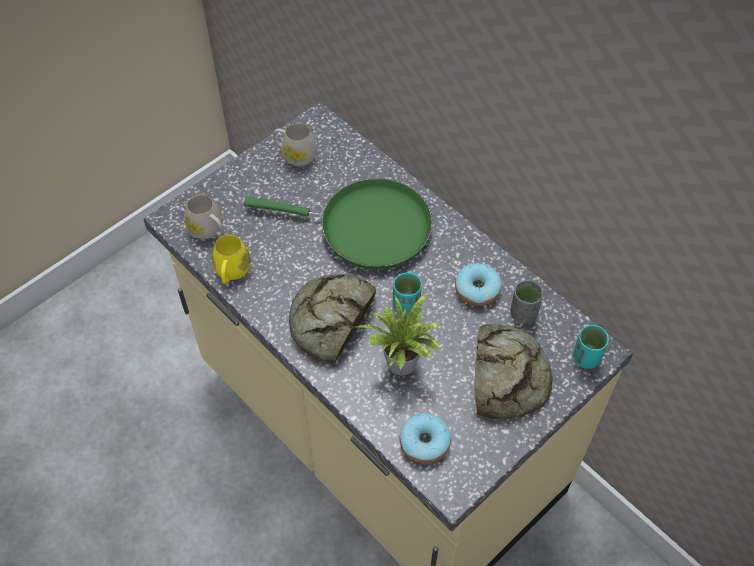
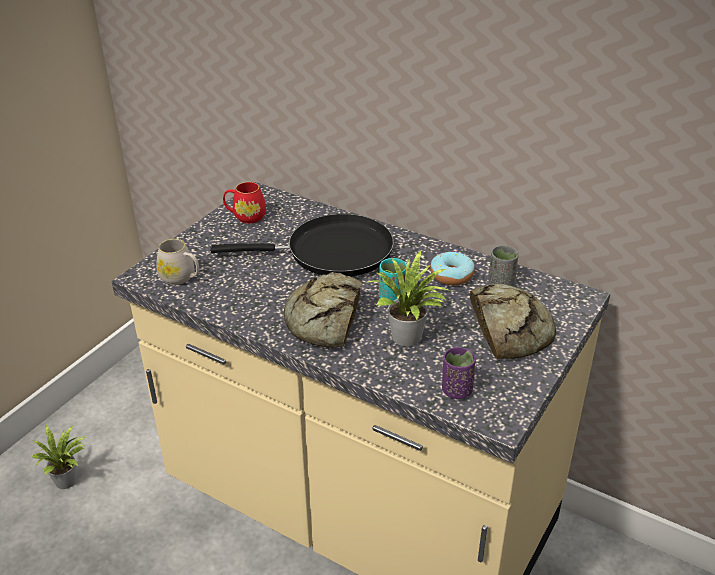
camera: 15 degrees left, 20 degrees down
(118, 334) = (69, 481): none -> potted plant
(231, 272) = (214, 303): yellow mug -> none
(295, 155) = (245, 217): white mug -> red mug
(367, 228) = (332, 252): green frying pan -> black frying pan
(424, 442) = (456, 391): donut -> purple cup
(586, 358) = (572, 303): turquoise cup -> none

